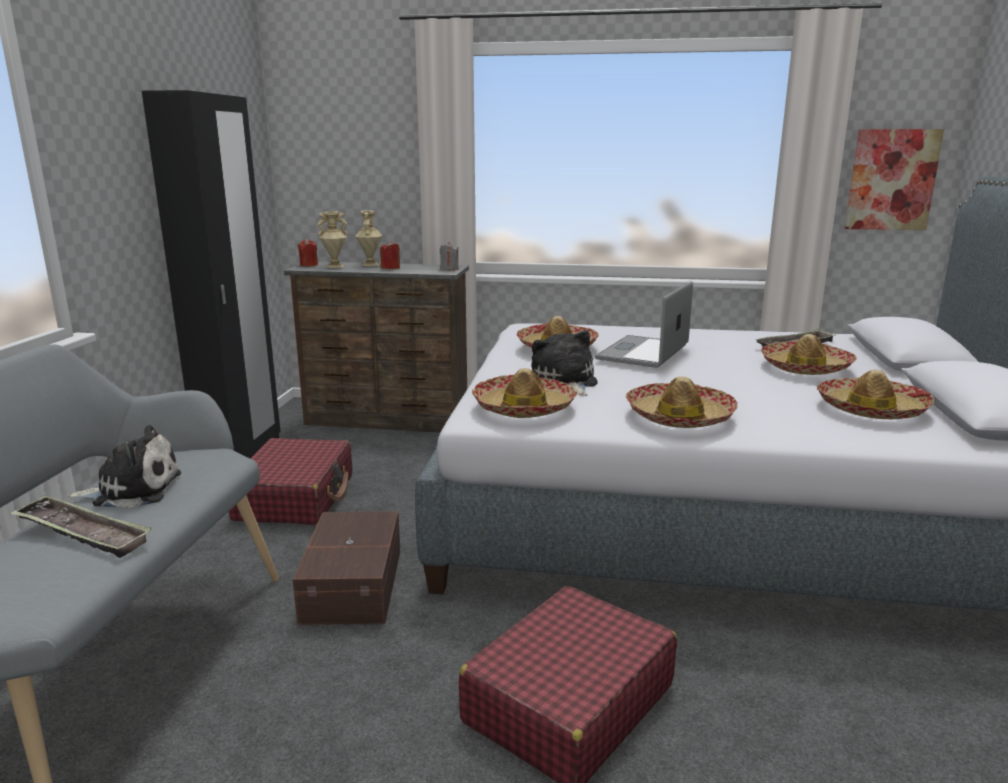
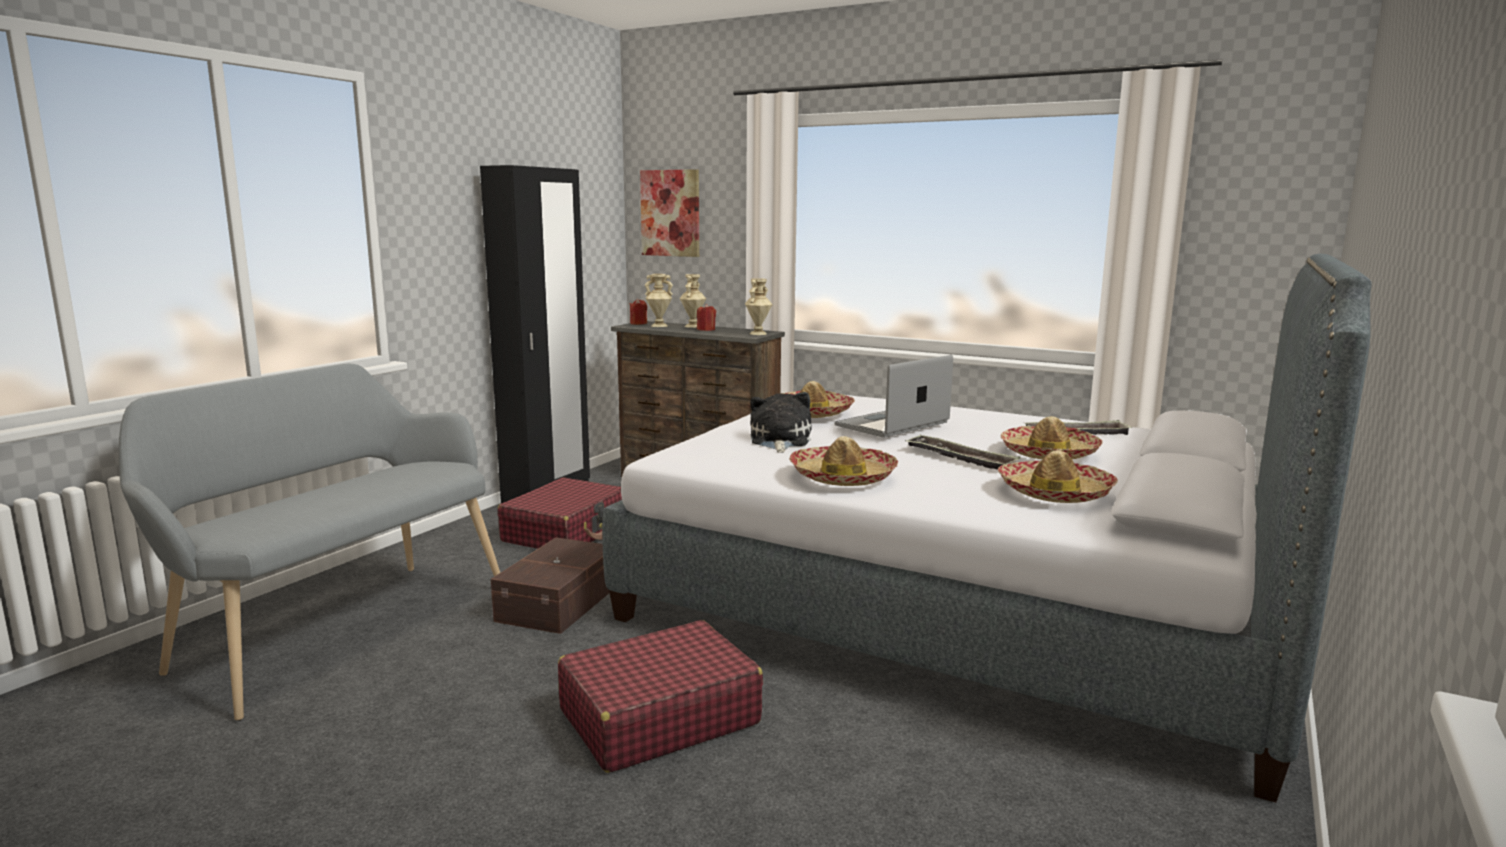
camera: 20 degrees right, 5 degrees down
(82, 533) = (317, 500): tray -> tray (960, 458)
(133, 490) = (375, 481): plush toy -> none
(449, 269) = (758, 334): grey candle -> beige vase
(524, 408) = (712, 455): hat -> none
(891, 180) = (1251, 257): picture -> picture (670, 213)

